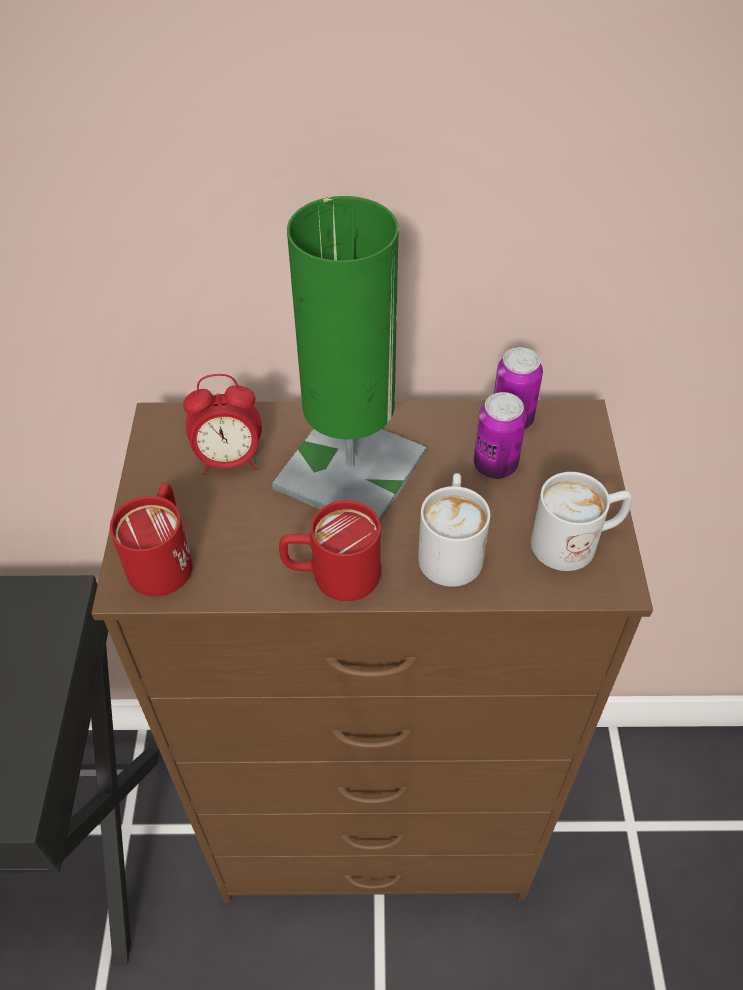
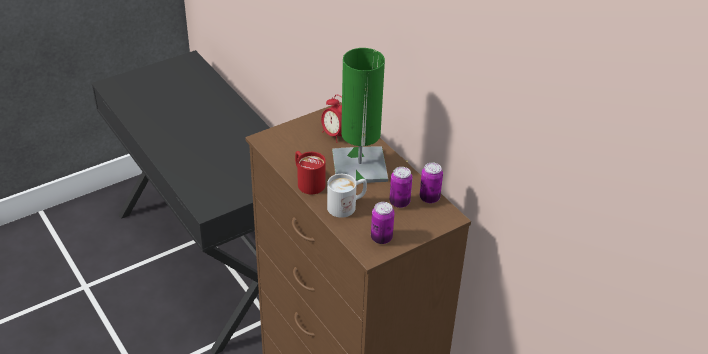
camera: 55 degrees right, 10 degrees down
(164, 557) = (280, 141): red mug -> none
(577, 541) = (381, 238): white mug -> can

